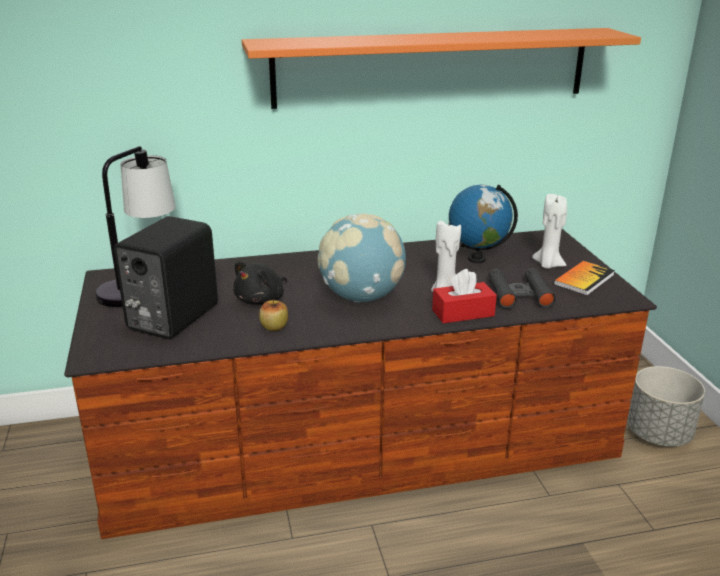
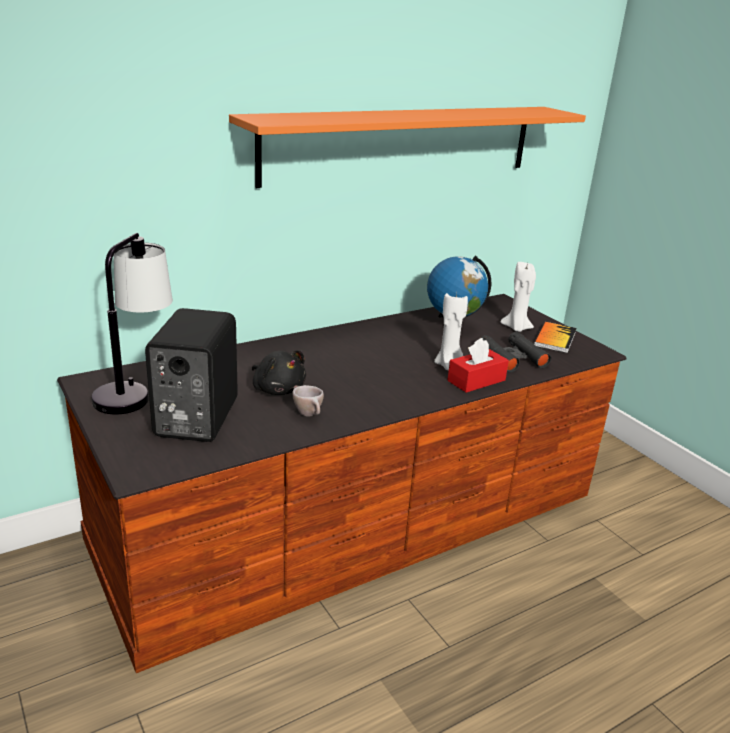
camera: 20 degrees left, 0 degrees up
(262, 300) = (278, 389): black plush toy -> black plush toy turned 60 degrees counterclockwise
(274, 327) = (310, 415): apple -> beige cup
(362, 297) = (374, 375): globe -> none
(658, 434) = (606, 471): grey planter -> none

